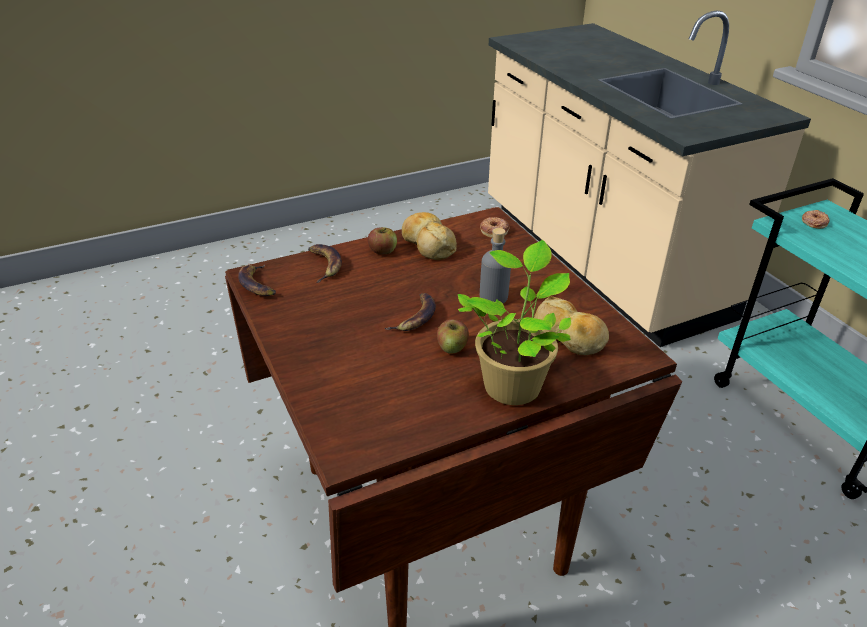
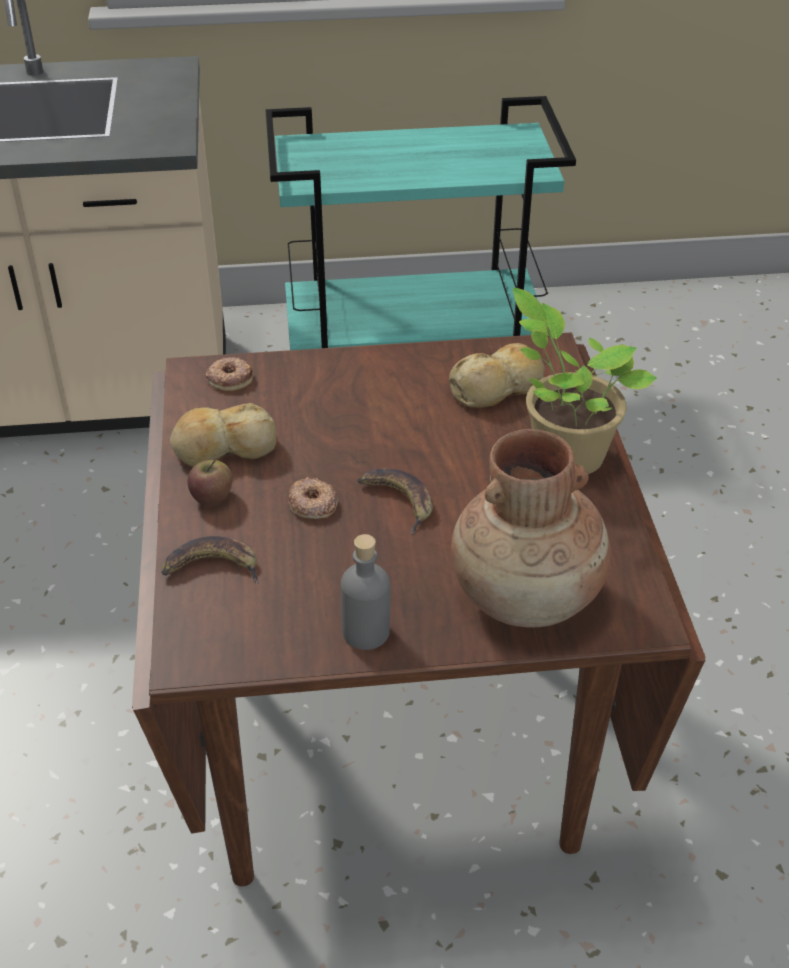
camera: 70 degrees left, 5 degrees up
(258, 284) = (222, 654): banana -> none
(347, 391) = (527, 596): none -> brown vase
(452, 347) = (477, 484): apple -> none
(493, 297) = (388, 422): grey bottle -> grey bottle (366, 632)
(814, 222) = (315, 162): donut -> donut (312, 503)

